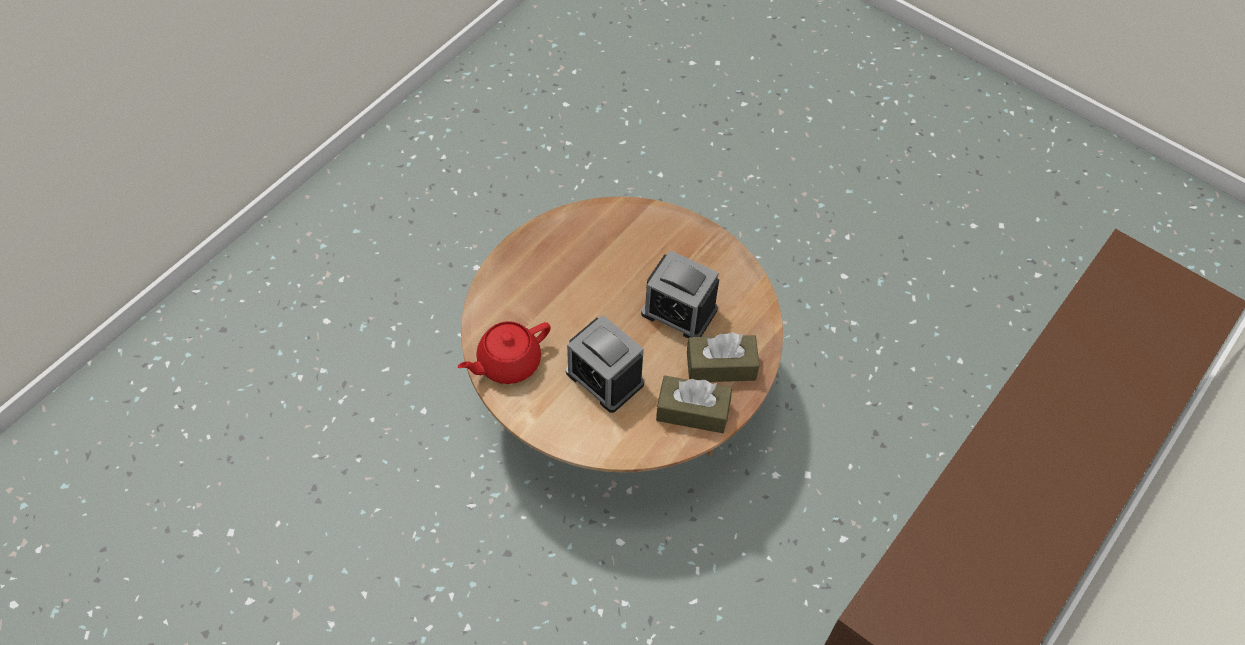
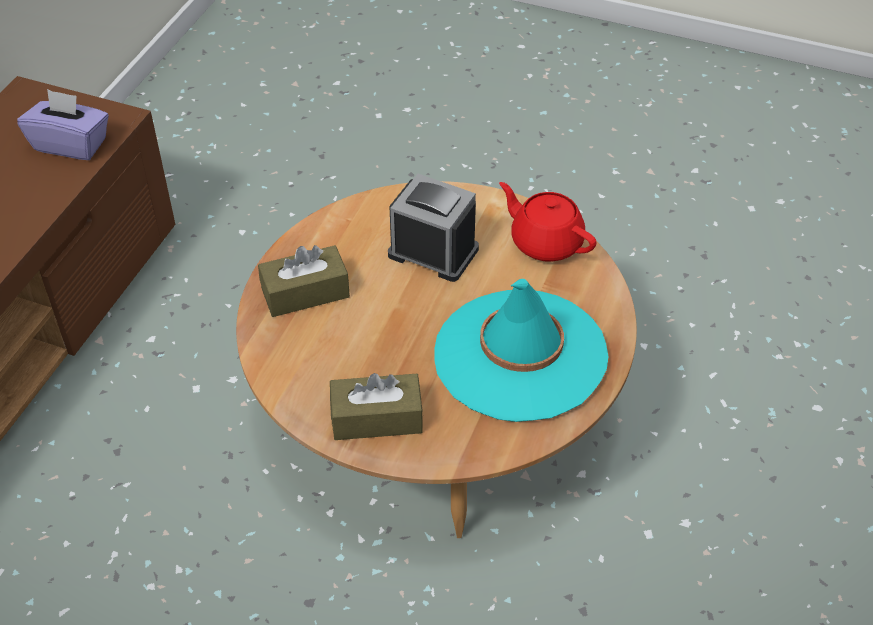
camera: 165 degrees right, 10 degrees down
(507, 362) = (545, 242): red teapot -> red teapot turned 90 degrees counterclockwise
(575, 268) = (519, 355): none -> turquoise hat
(679, 311) = (372, 338): alarm clock -> none
(692, 411) = (326, 244): brown tissue box -> brown tissue box (376, 418)
(921, 586) = (71, 144): none -> purple tissue box

